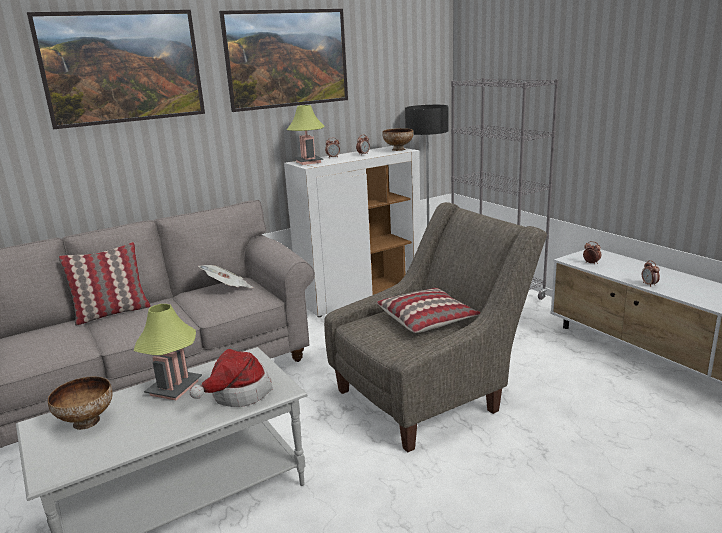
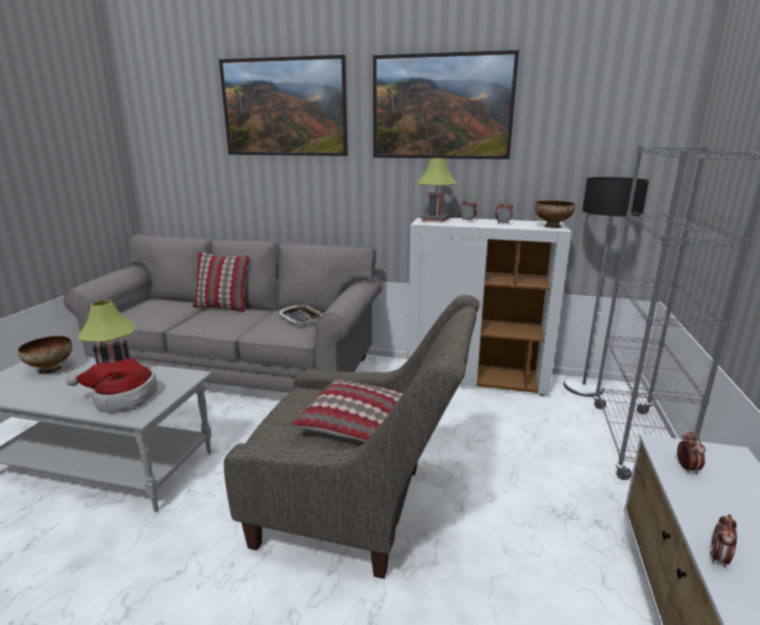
camera: 45 degrees right, 0 degrees up
(228, 289) = (301, 318): newspaper -> tray

